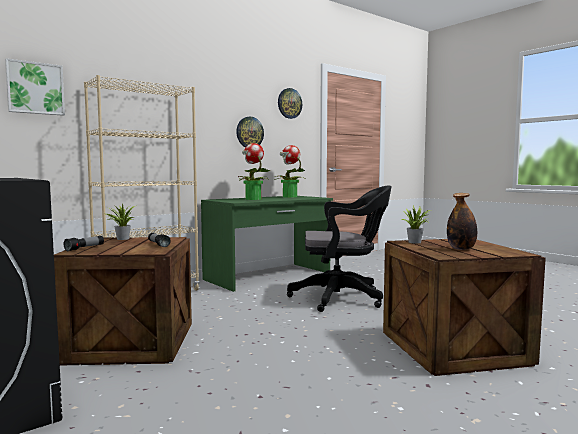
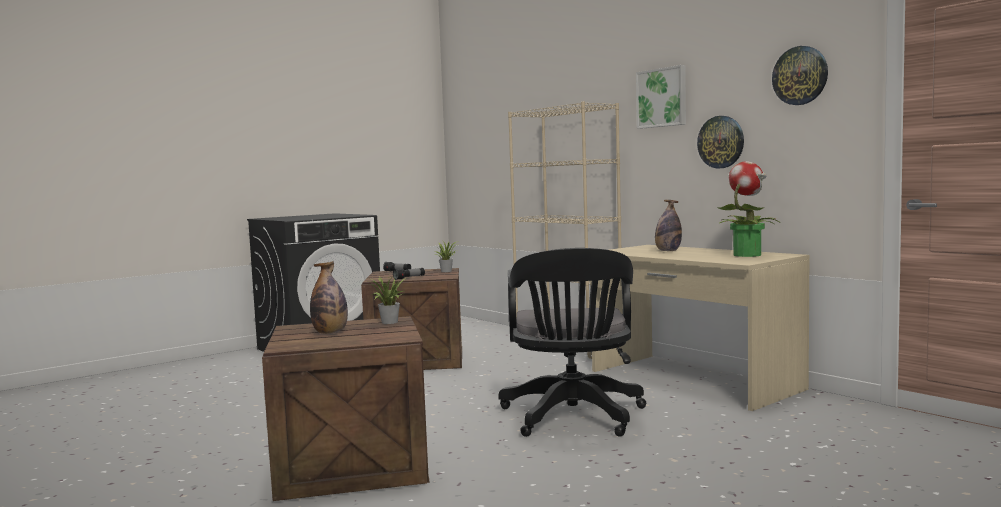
camera: 90 degrees right, 0 degrees up
(35, 88) = (518, 126): picture -> picture (662, 97)
(252, 199) = (668, 251): potted plant -> bottle
(269, 276) = (692, 380): green desk -> beige desk

